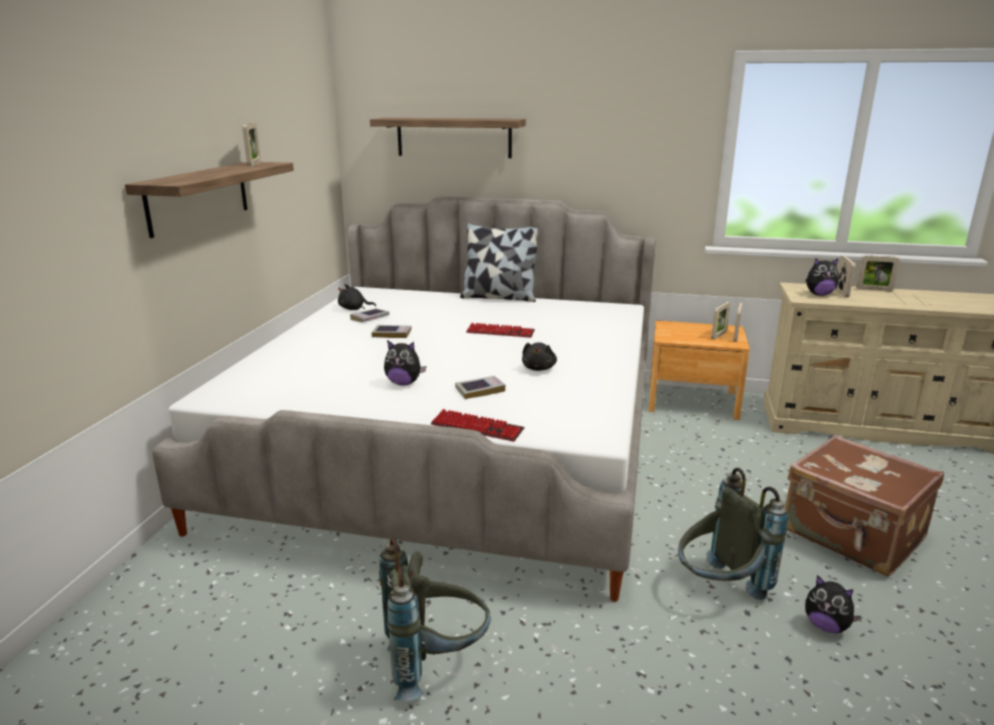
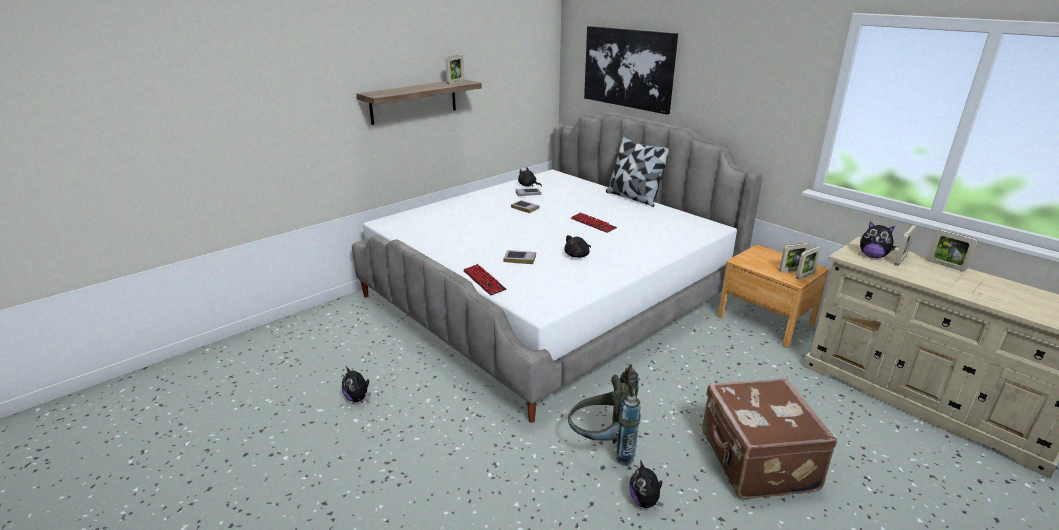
camera: 35 degrees right, 5 degrees up
(404, 383) = (485, 242): plush toy -> plush toy (358, 398)
(435, 663) = (404, 407): grey backpack -> none
(454, 137) = (628, 68): shelf -> picture

